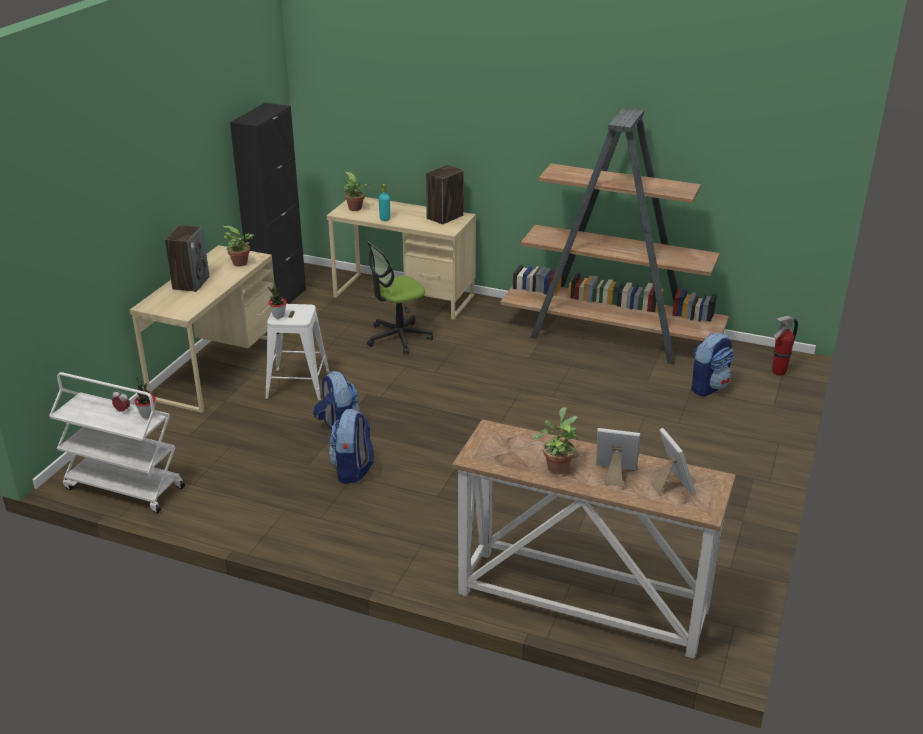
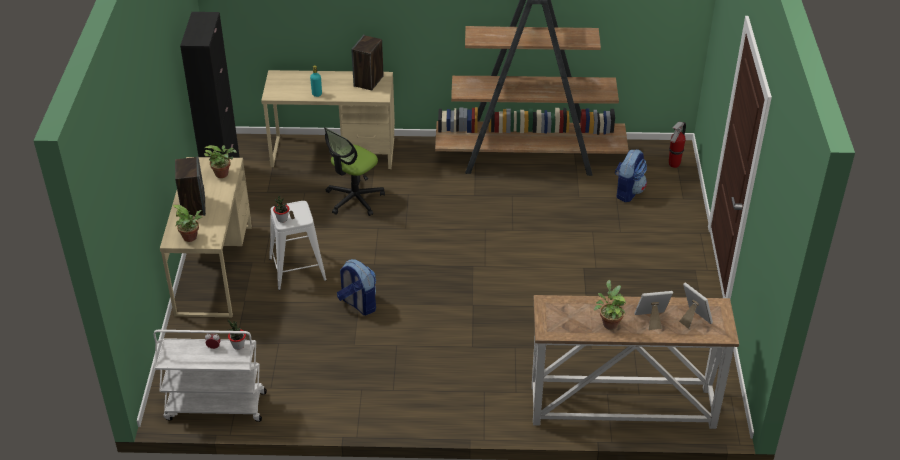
camera: 20 degrees left, 10 degrees up
(353, 470) = (393, 340): backpack -> none
(356, 209) = (283, 87): potted plant -> potted plant (191, 238)

